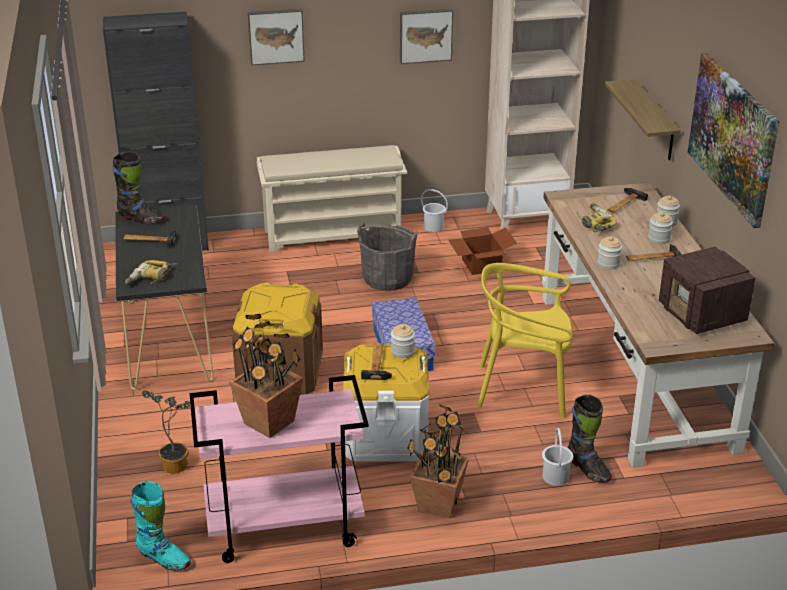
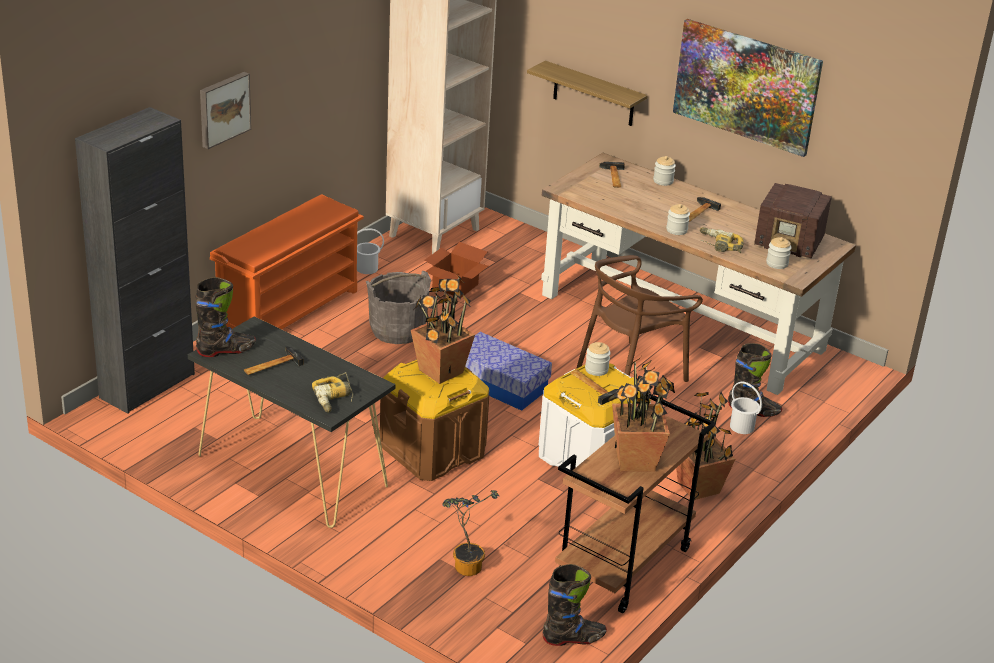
camera: 45 degrees left, 0 degrees up
(163, 558) = (574, 638): turquoise boot -> black boot
(283, 300) = (440, 371): none -> potted plant
(283, 528) = (623, 565): pink cart -> brown cart
(334, 234) = (289, 310): beige shoe rack -> orange shoe rack
(425, 35) = (339, 68): picture -> none
(523, 388) = (630, 373): yellow chair -> brown chair
(593, 223) = (617, 201): power drill -> power drill (719, 245)
(659, 239) = (678, 197): jar -> jar (777, 263)

